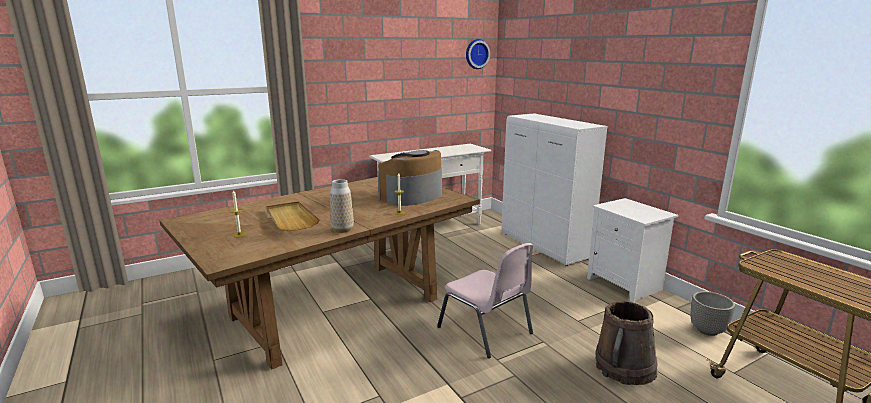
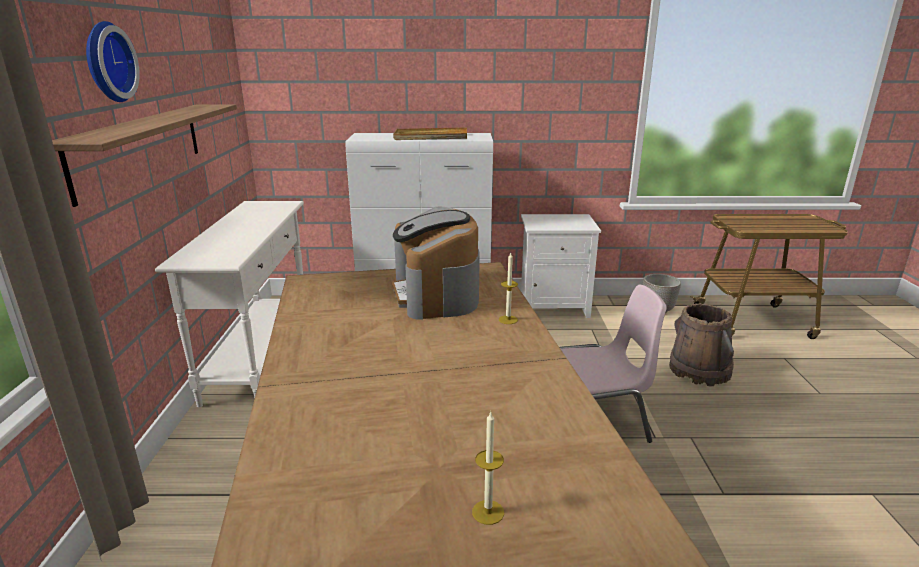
camera: 60 degrees left, 5 degrees up
(291, 218) = (436, 423): beige tray -> beige tray (430, 137)
(342, 230) = (551, 381): vase -> none
(378, 100) = (140, 147): none -> shelf
(476, 54) = (221, 44): wall clock -> wall clock (106, 62)

